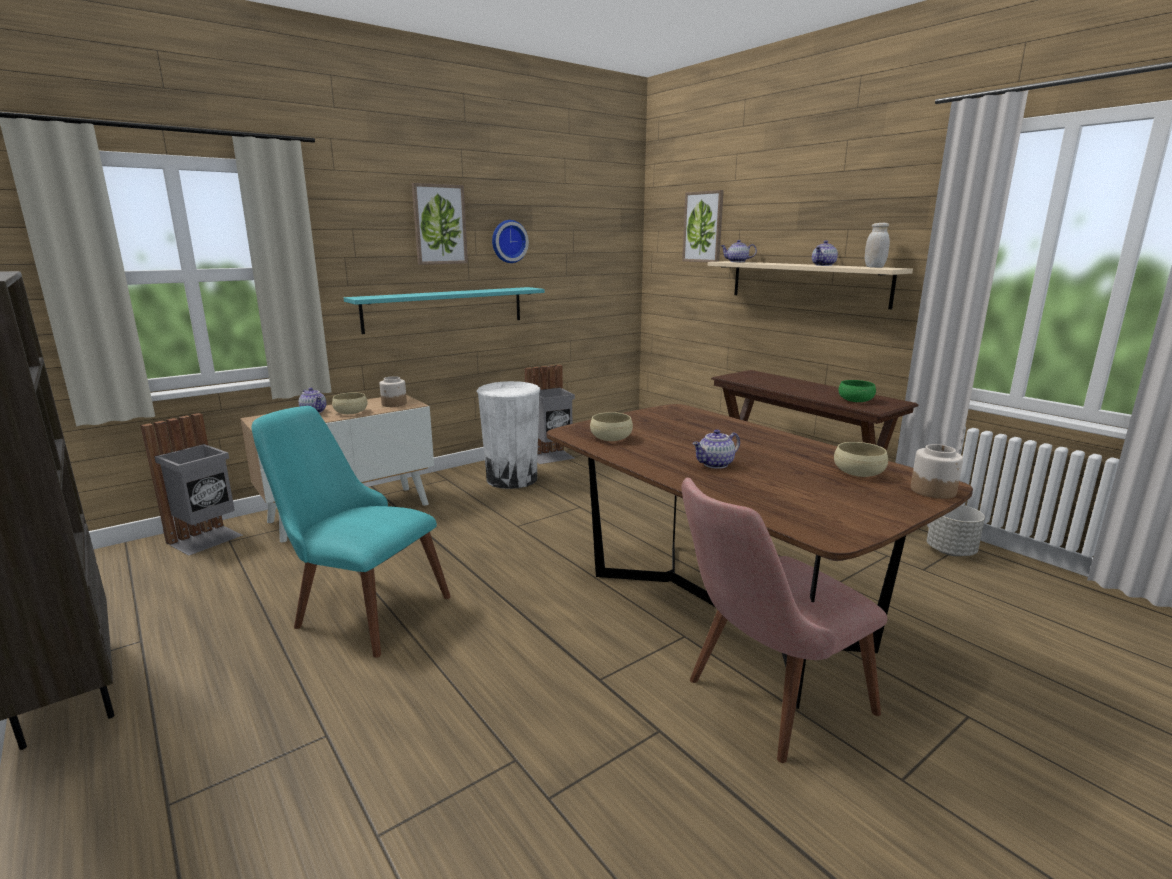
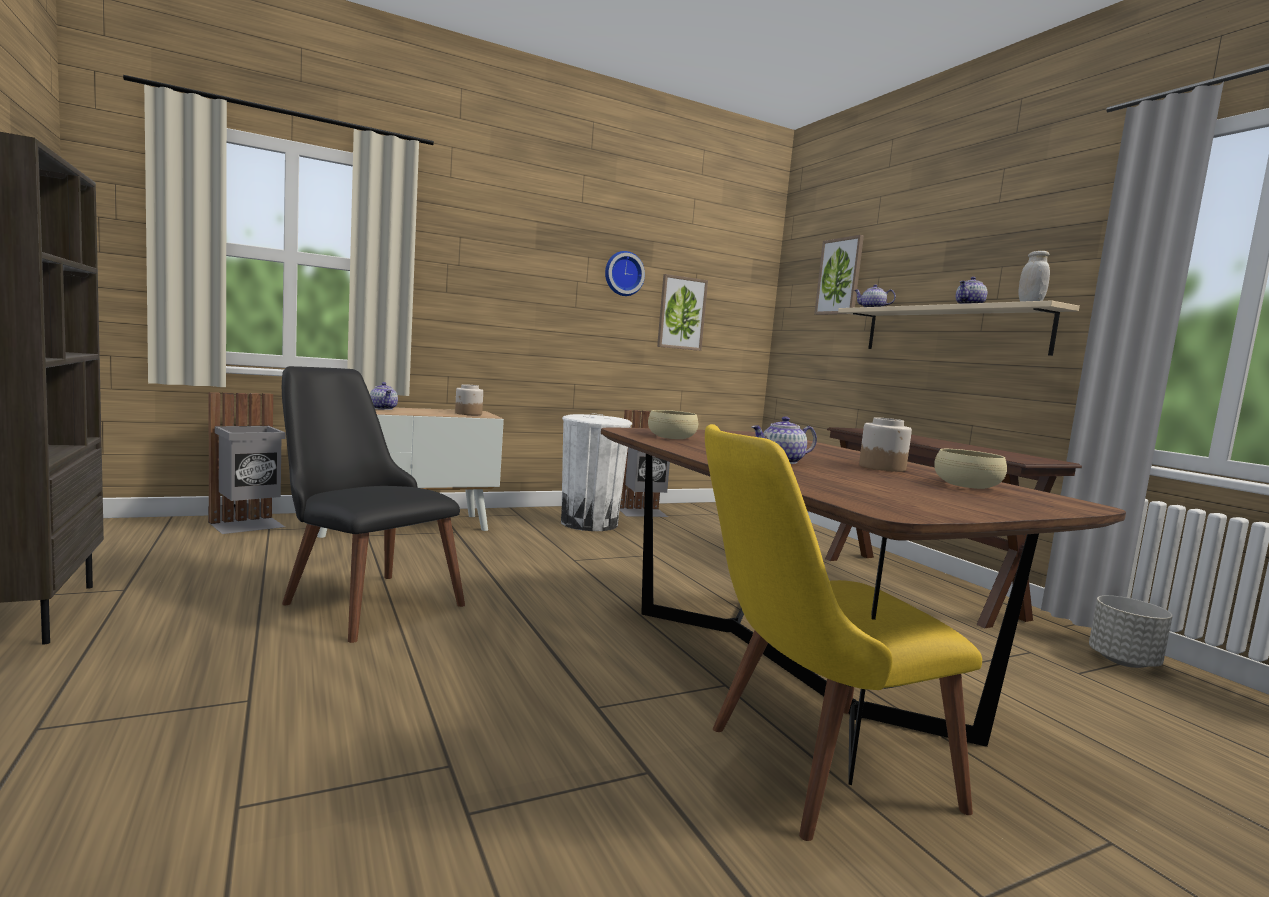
camera: 10 degrees right, 10 degrees down
(350, 412) = (419, 412): beige bowl -> none
(358, 608) = (360, 599): turquoise chair -> black chair
(439, 224) = (551, 245): picture -> picture (681, 313)
(445, 309) = (545, 333): turquoise shelf -> none
(763, 703) = (803, 770): pink chair -> yellow chair
(855, 400) = (997, 454): green bowl -> none
(933, 490) = (1065, 505): jar -> jar (882, 467)

